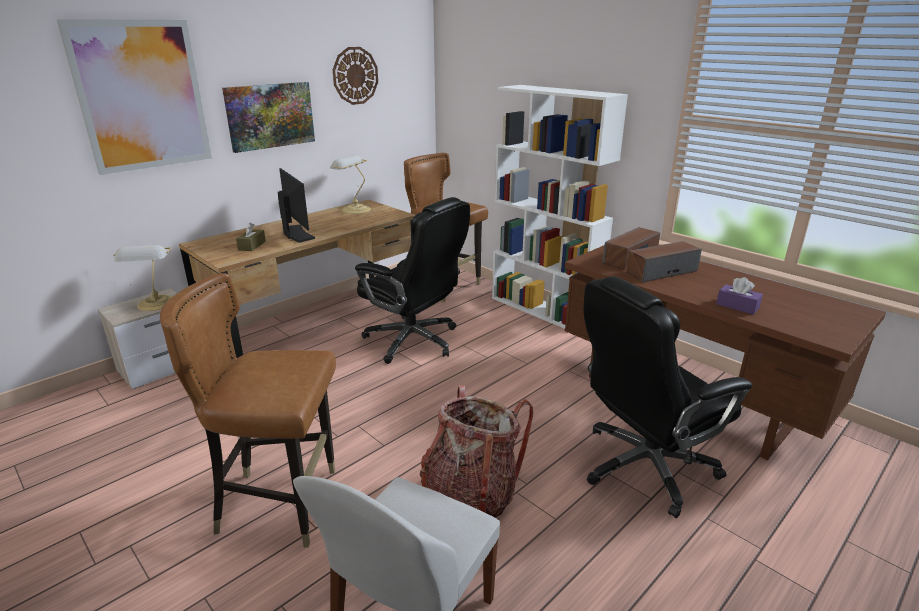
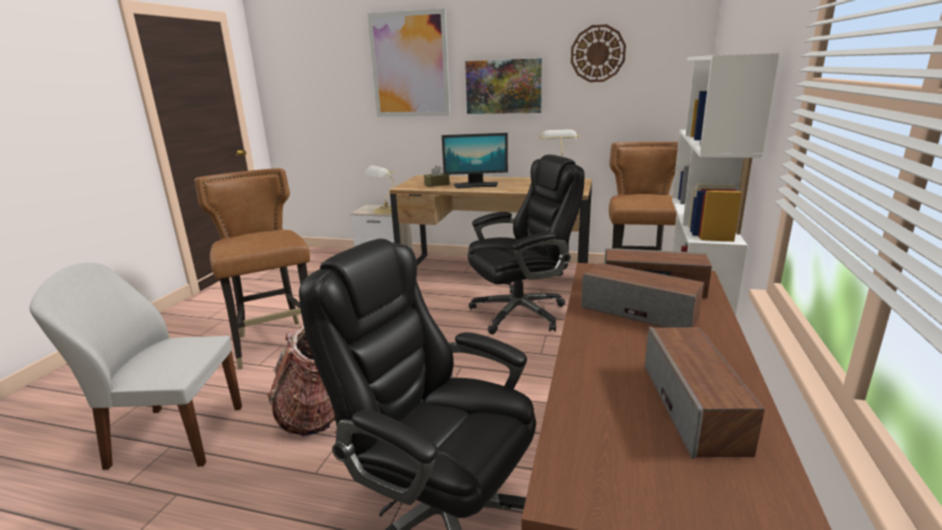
camera: 60 degrees right, 5 degrees down
(296, 234) = (476, 185): monitor -> monitor turned 60 degrees clockwise
(414, 341) = (521, 313): black office chair -> black office chair turned 120 degrees counterclockwise
(737, 306) = (595, 380): purple tissue box -> none
(771, 295) = (693, 407): none -> speaker

